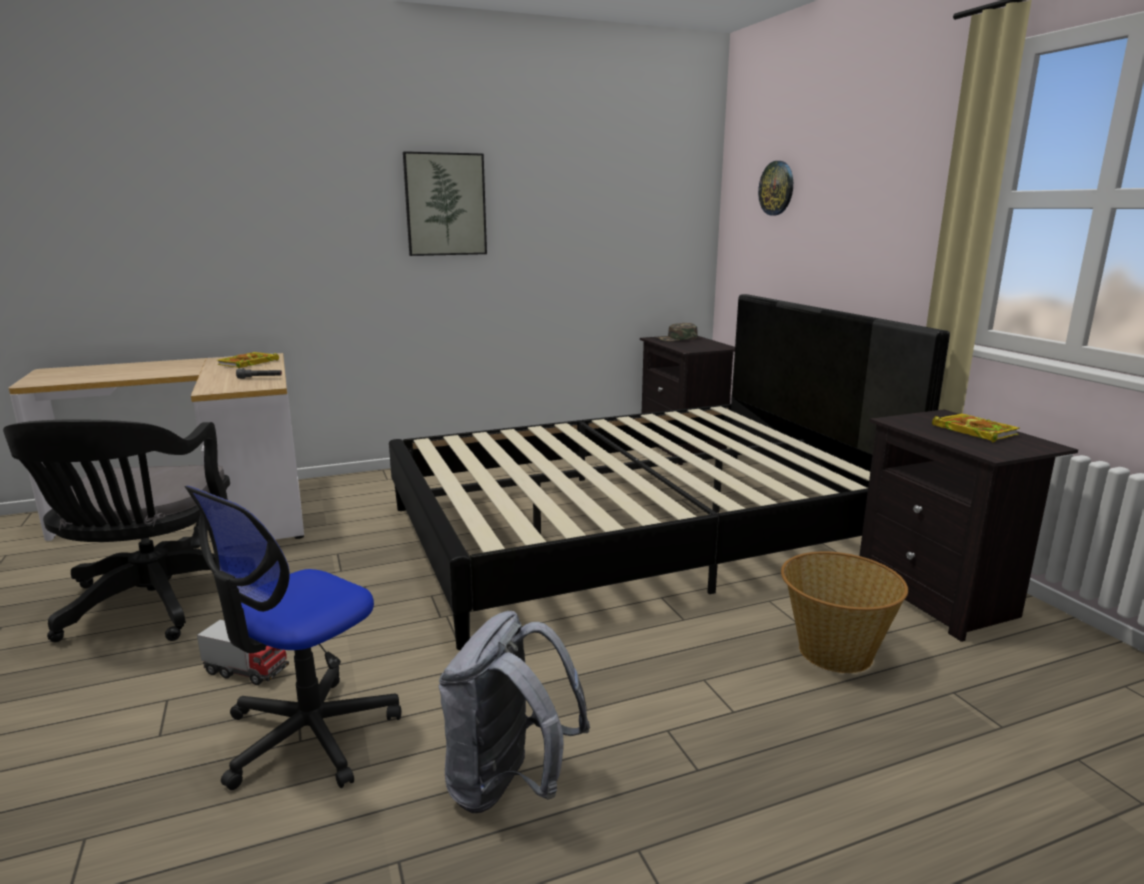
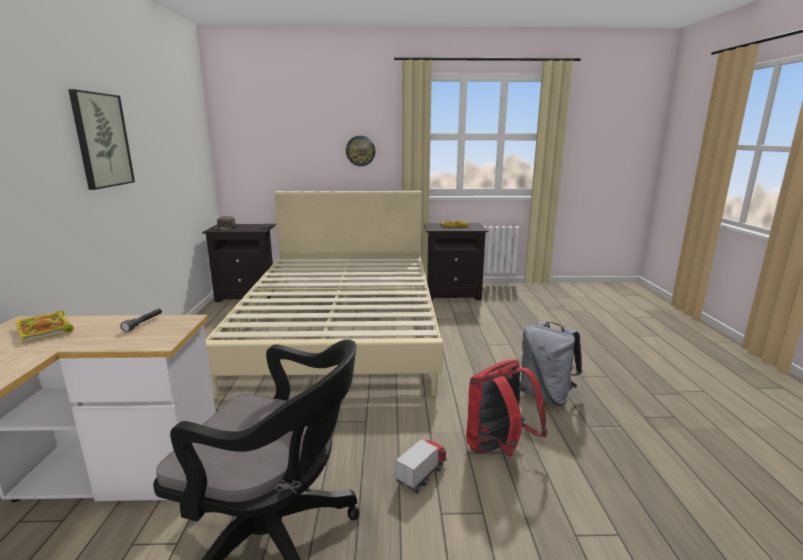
camera: 70 degrees left, 0 degrees up
(309, 735) = (498, 449): office chair -> red backpack
(636, 531) = (342, 329): black bed -> beige bed
(777, 188) = (270, 128): wall clock -> wall clock (360, 151)
(833, 651) = (478, 318): basket -> none

